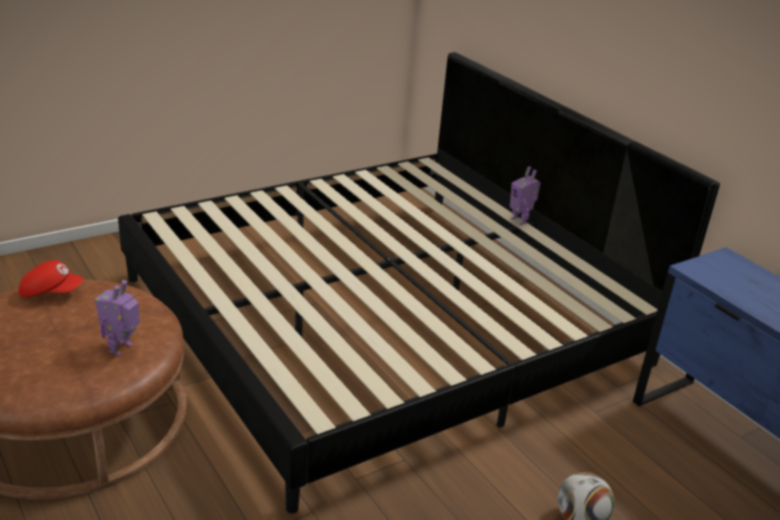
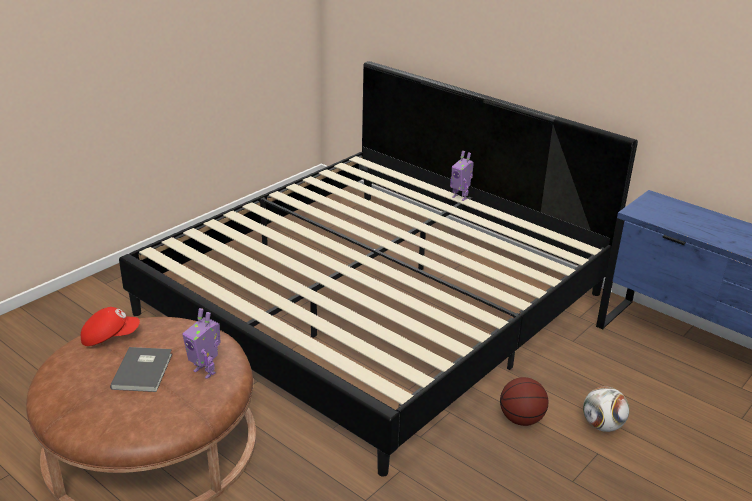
camera: 15 degrees left, 0 degrees up
(61, 334) = (144, 370): none -> grey book
(121, 348) = (205, 371): toy robot -> toy robot turned 60 degrees counterclockwise
(484, 488) = (521, 419): none -> basketball

